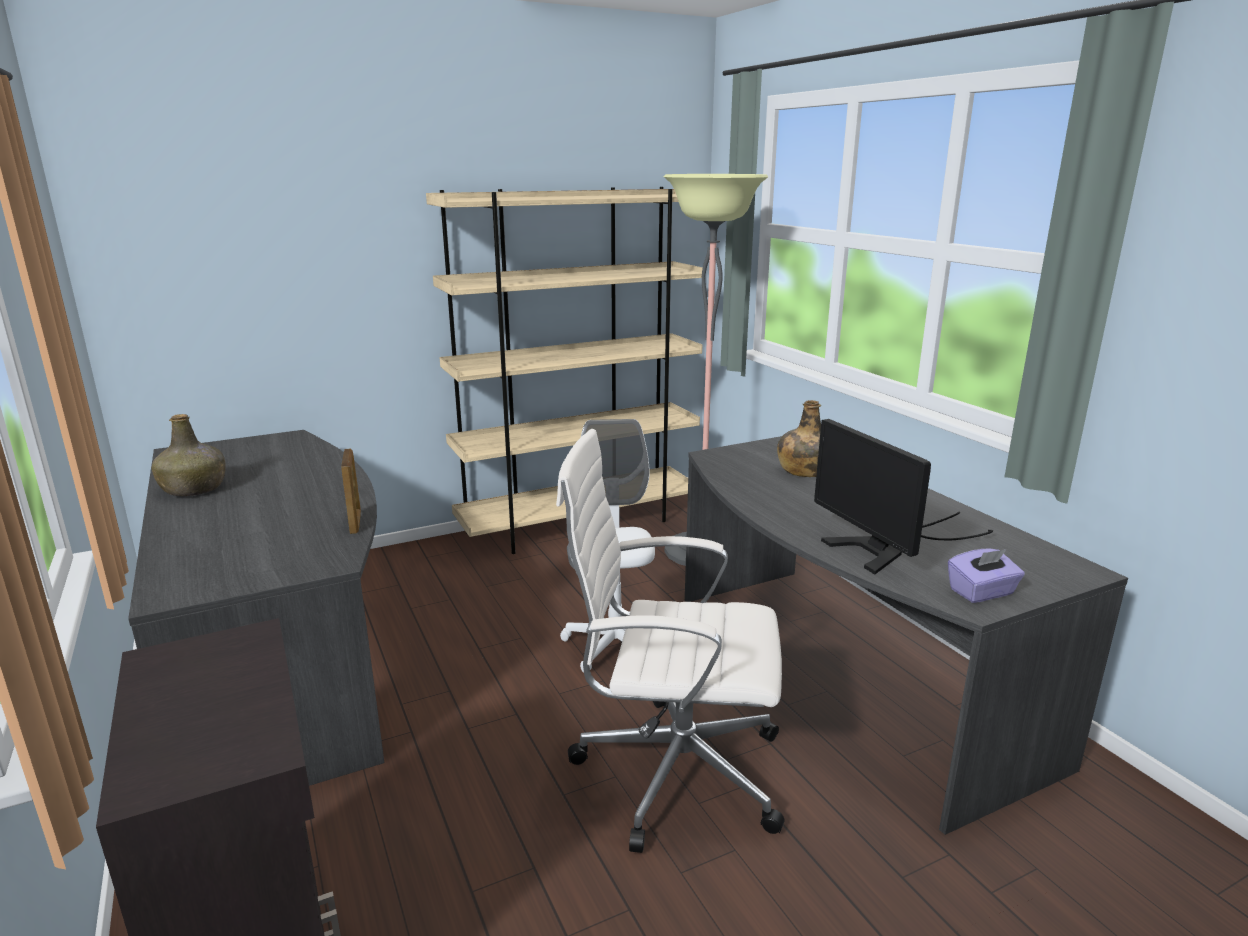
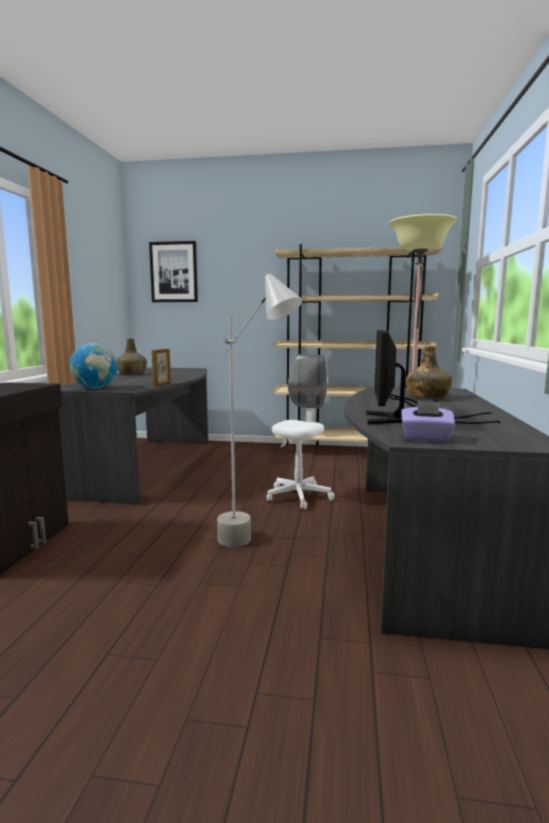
camera: 35 degrees right, 10 degrees down
(190, 234) = (174, 272): none -> picture
(246, 575) = (95, 388): none -> globe
(673, 769) = (256, 547): white office chair -> grey floor lamp

